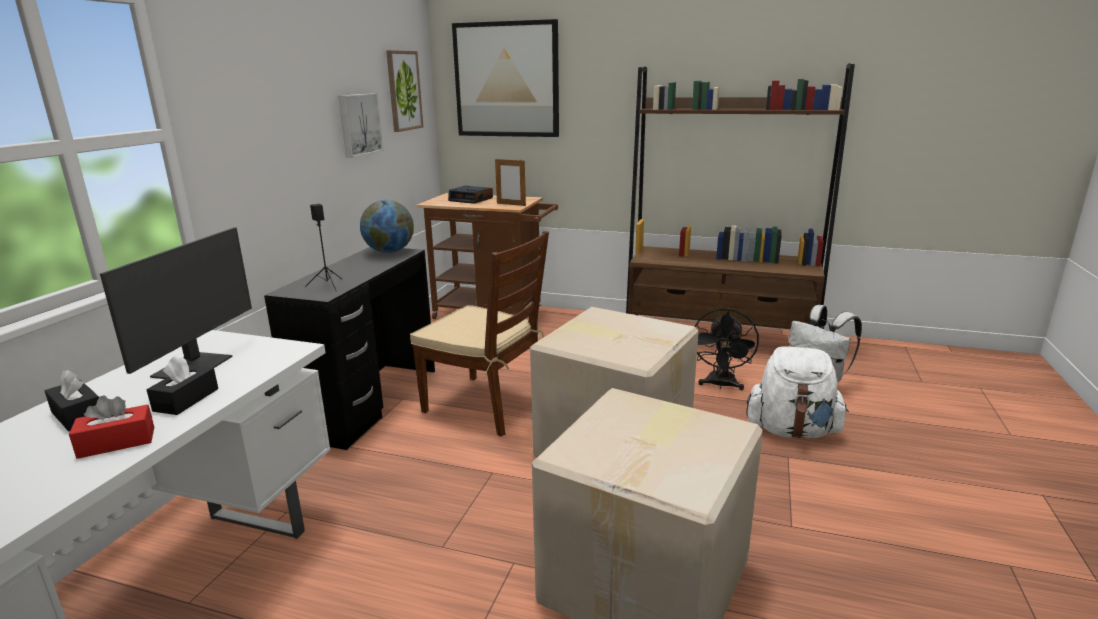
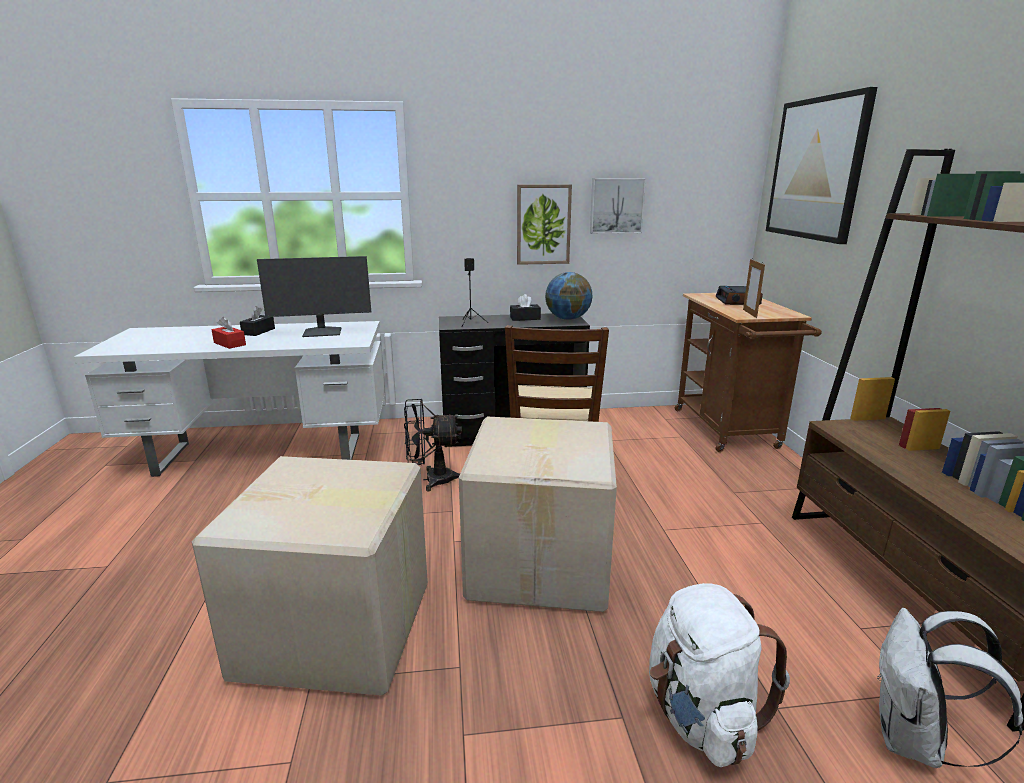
camera: 65 degrees right, 0 degrees up
(186, 400) = (279, 341): black tissue box -> black tissue box (525, 318)
(403, 91) = (701, 178): picture -> picture (543, 224)
(720, 385) = (759, 621): black fan -> black fan (431, 480)

